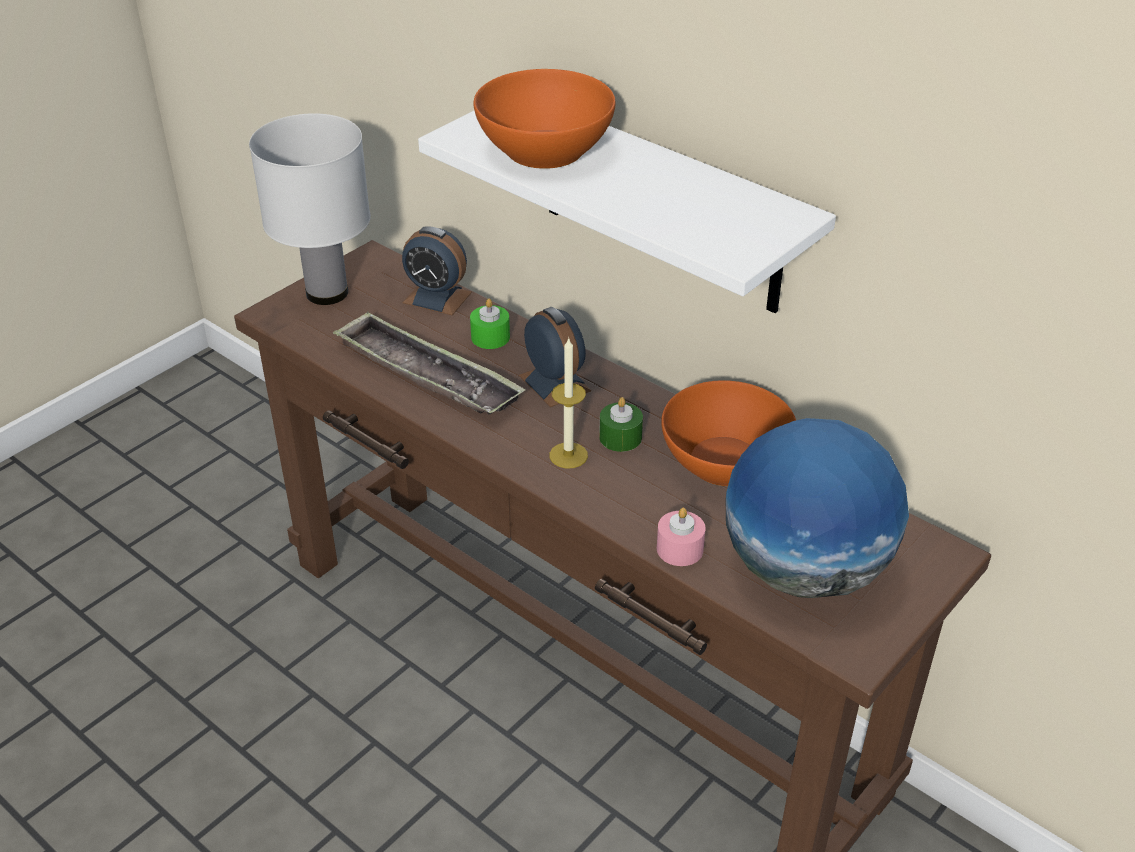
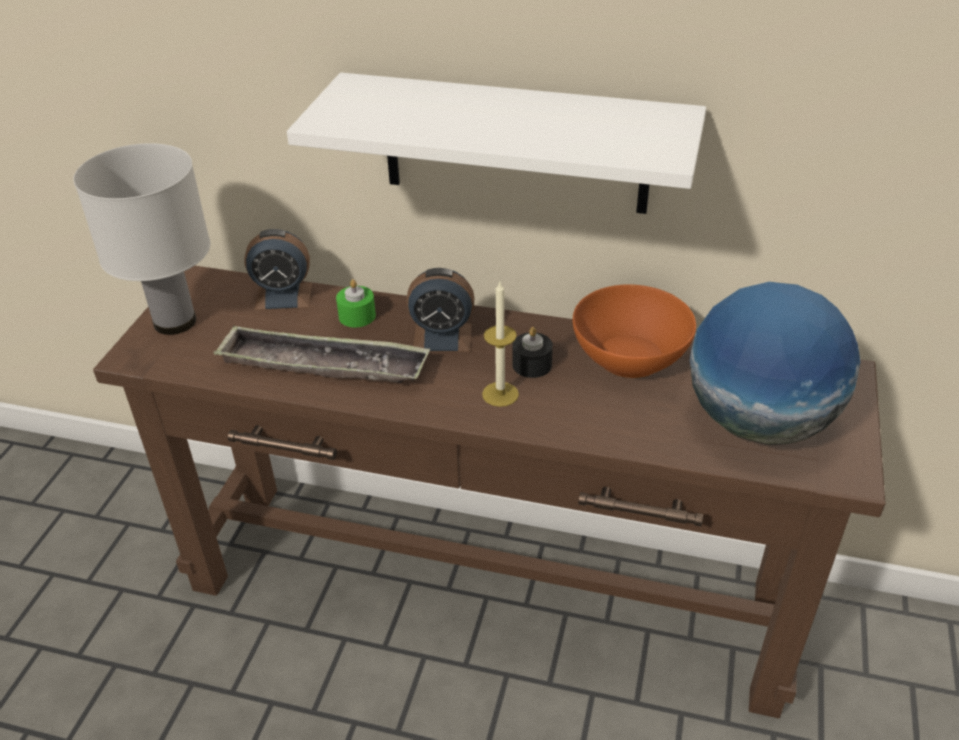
camera: 25 degrees left, 0 degrees up
(544, 150) = (415, 113): orange bowl -> none
(554, 383) = (442, 337): alarm clock -> alarm clock turned 150 degrees clockwise
(620, 437) = (532, 365): green candle -> black candle
(680, 549) = (651, 440): pink candle -> none

